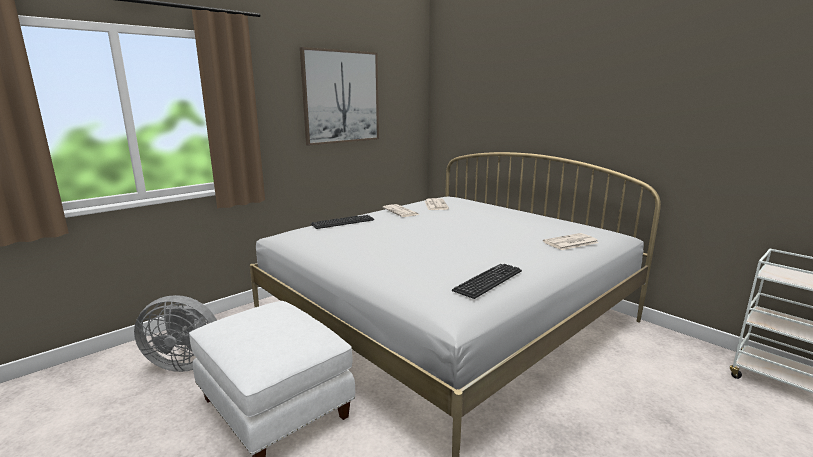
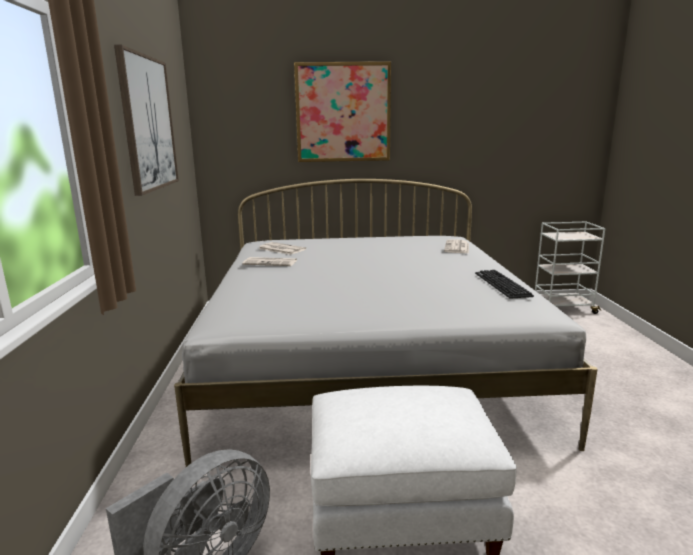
camera: 50 degrees left, 0 degrees up
(343, 222) = (251, 288): keyboard -> none
(534, 88) = (343, 113): none -> picture

